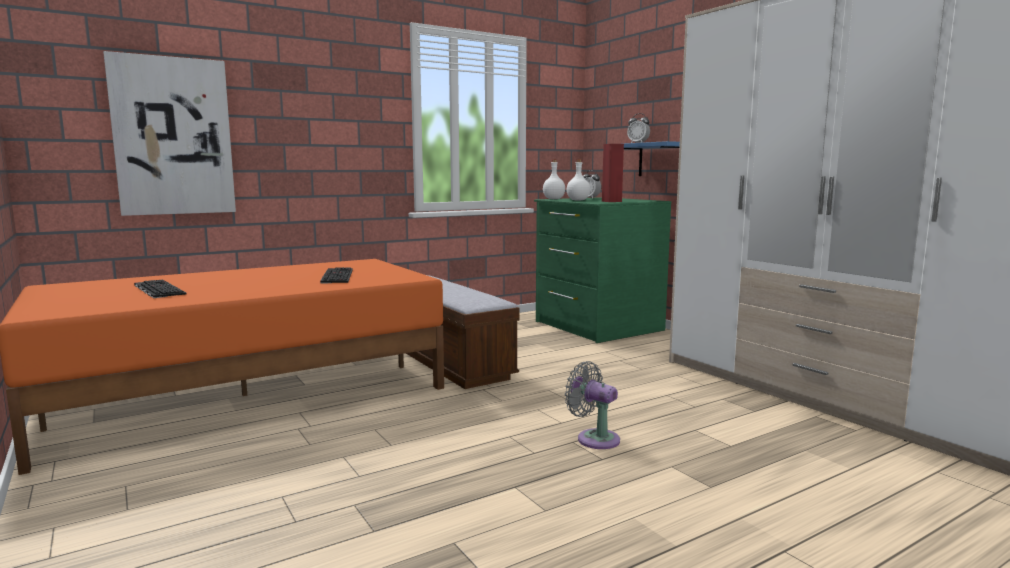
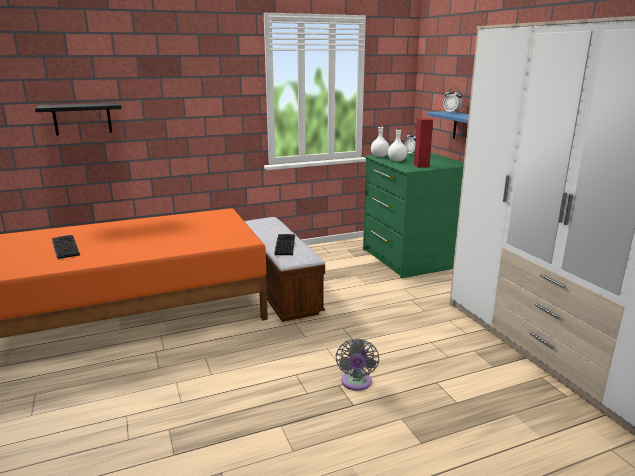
camera: 10 degrees right, 10 degrees up
(173, 136) = (82, 118): picture -> black shelf
(336, 276) = (191, 234): keyboard -> keyboard (284, 244)
(594, 438) = (356, 383): grey fan -> grey fan turned 135 degrees counterclockwise

